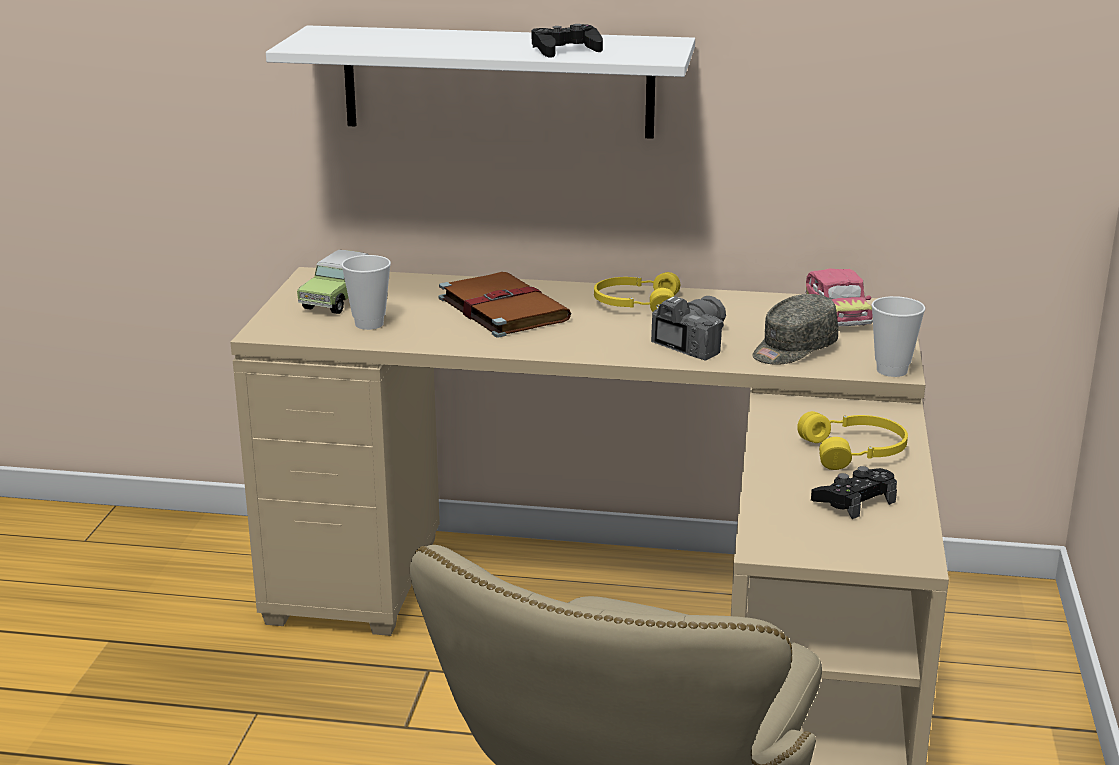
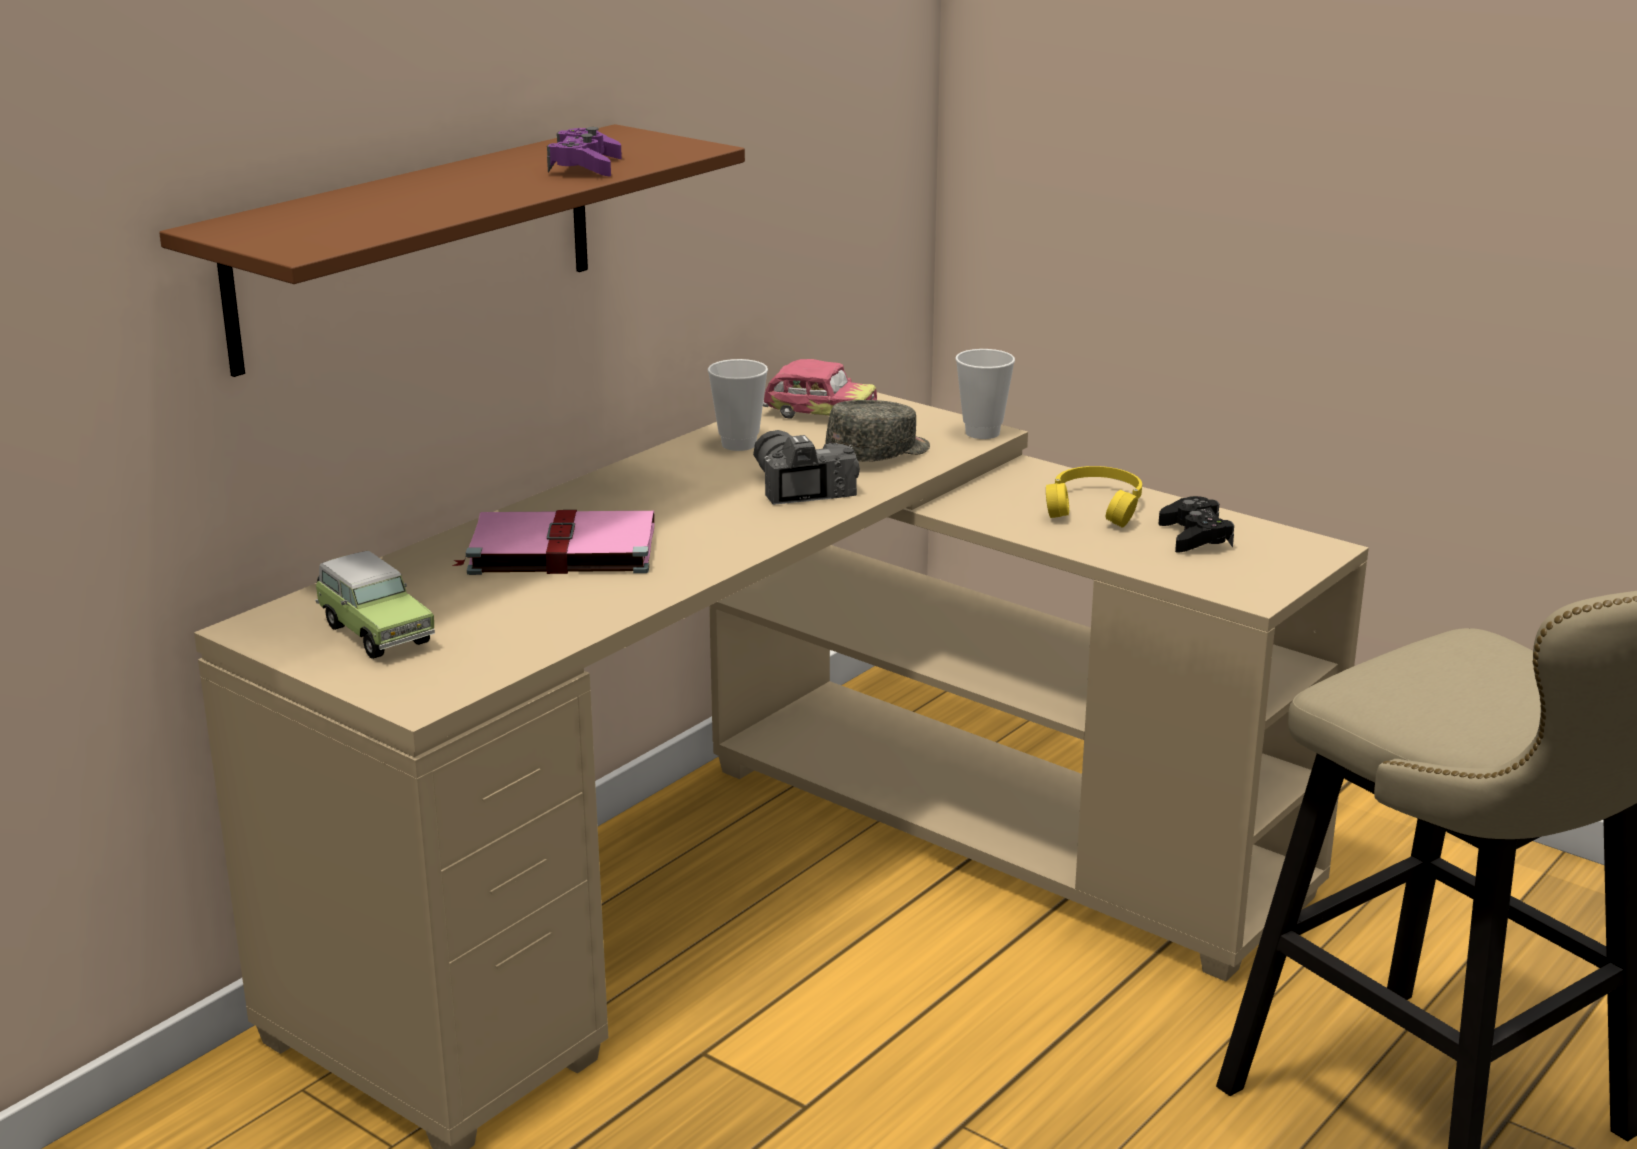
camera: 60 degrees left, 0 degrees up
(369, 324) = (492, 631): cup -> cup (739, 444)
(498, 81) = (415, 246): white shelf -> brown shelf
(501, 308) = (559, 550): brown book -> pink book
(565, 50) = (585, 167): black game controller -> purple game controller
(635, 304) = (654, 485): yellow headphones -> none
(793, 349) = (879, 454): grey cap -> grey cap turned 120 degrees counterclockwise

